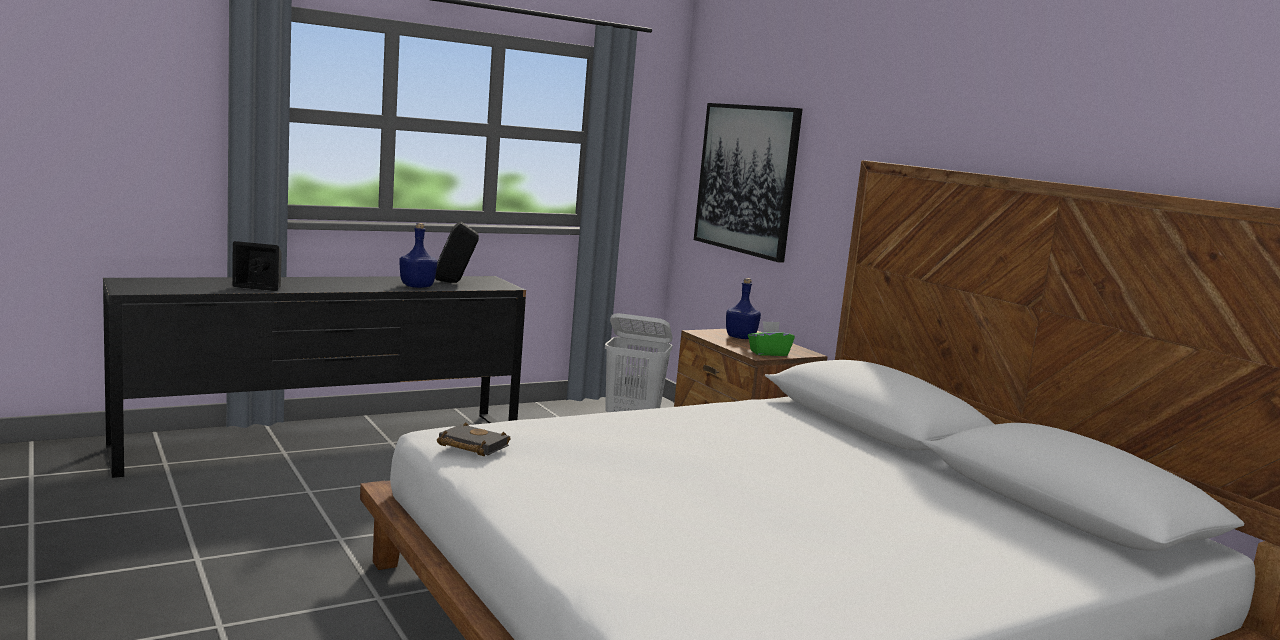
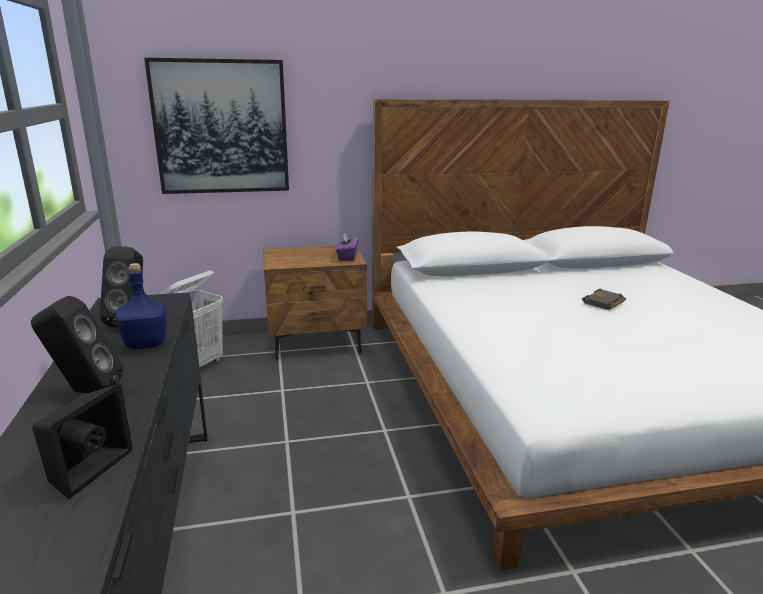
camera: 70 degrees left, 10 degrees up
(343, 282) = (85, 392): none -> black speaker
(470, 446) = (587, 403): black book -> black book (604, 303)
(740, 337) = (297, 256): blue bottle -> none
(768, 353) = (347, 257): green tissue box -> purple tissue box

